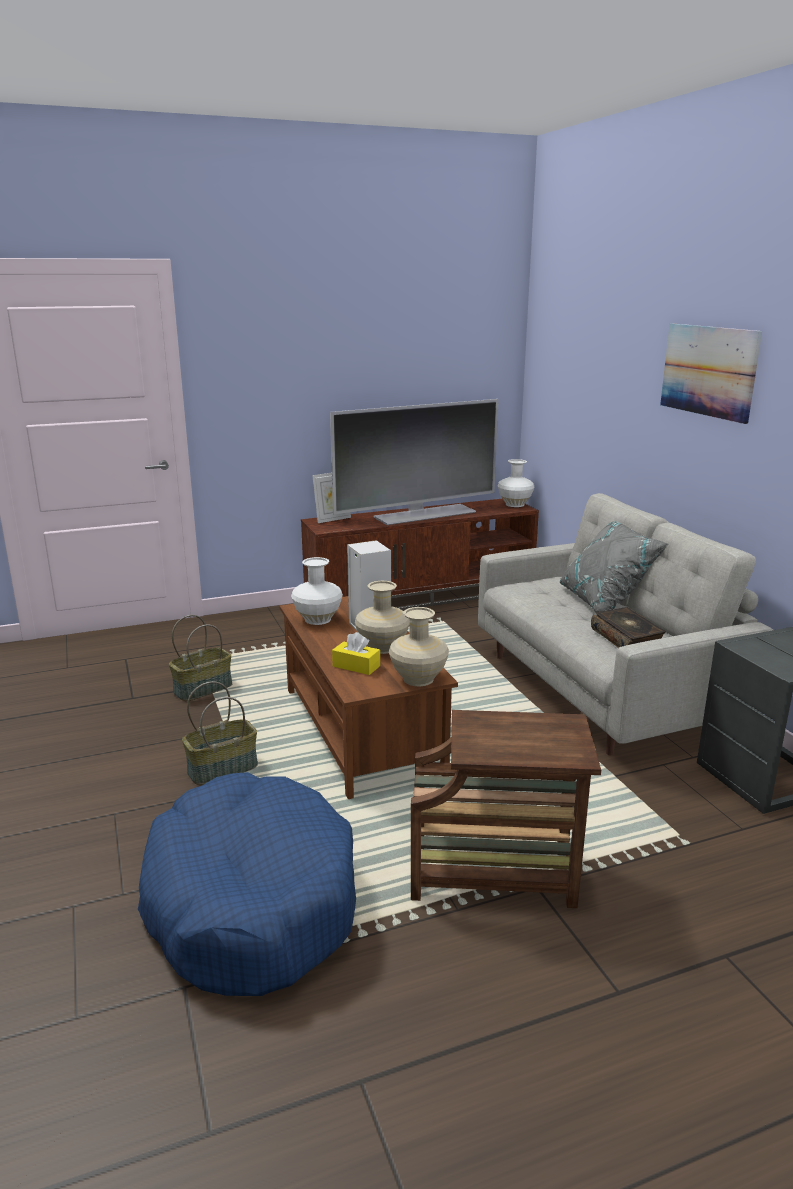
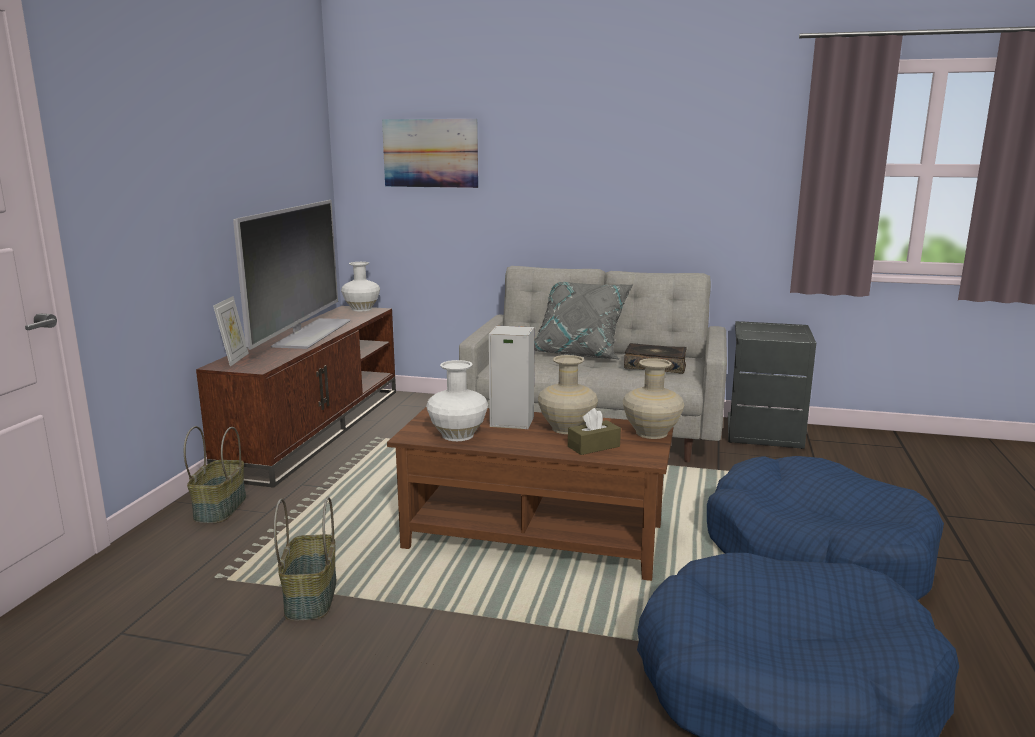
camera: 55 degrees left, 5 degrees down
(223, 768) = (515, 634): basket -> basket (219, 508)
(356, 666) = (593, 446): yellow tissue box -> brown tissue box
(497, 875) = (815, 554): brown side table -> blue dog bed
(708, 371) = (612, 141): picture -> picture (430, 153)

